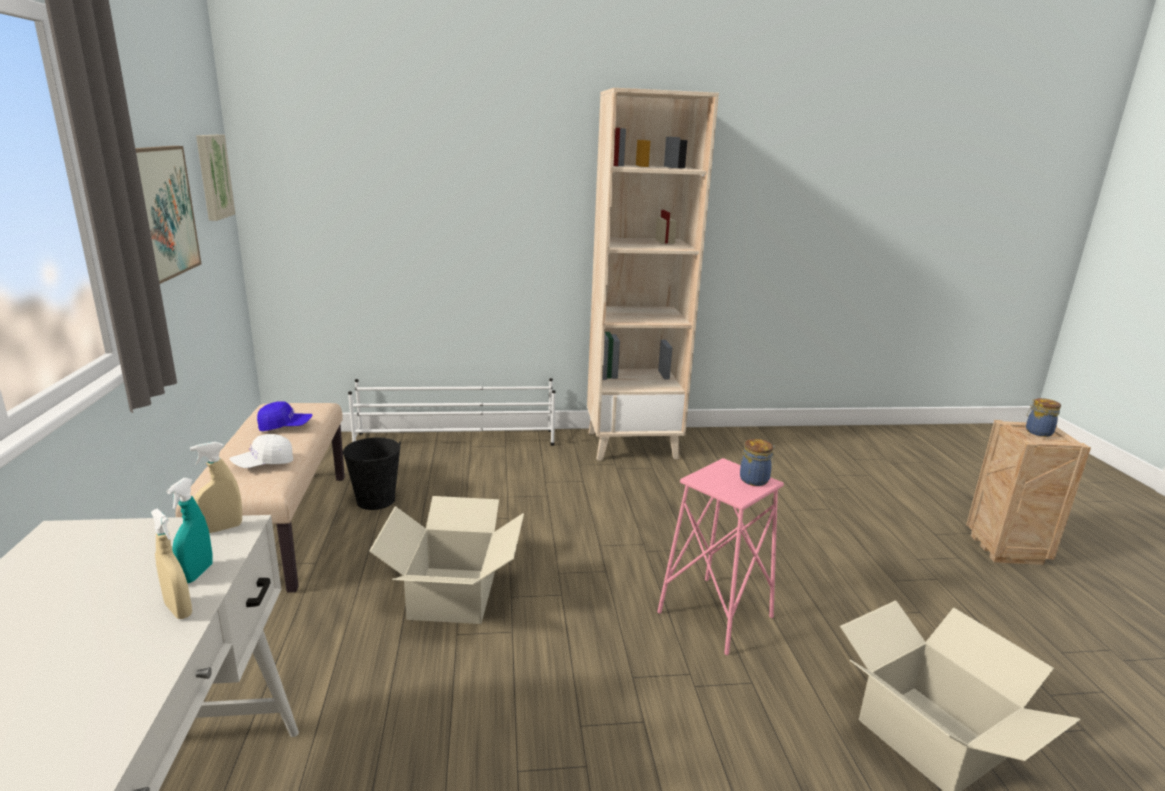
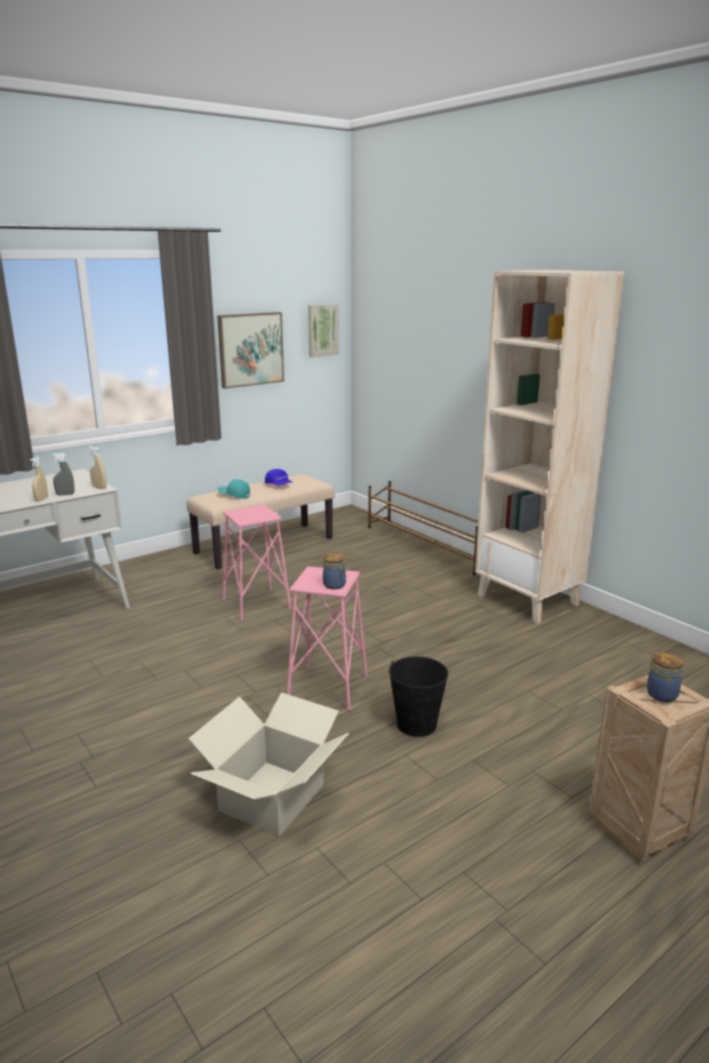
camera: 60 degrees right, 0 degrees up
(197, 573) = (65, 494): turquoise spray bottle -> grey spray bottle
(264, 464) = (234, 495): white cap -> turquoise cap
(375, 500) = (321, 554): black bucket -> black bucket (416, 724)
(451, 595) = (256, 604): cardboard box -> pink stool
(457, 439) = (428, 546): white shoe rack -> brown shoe rack

